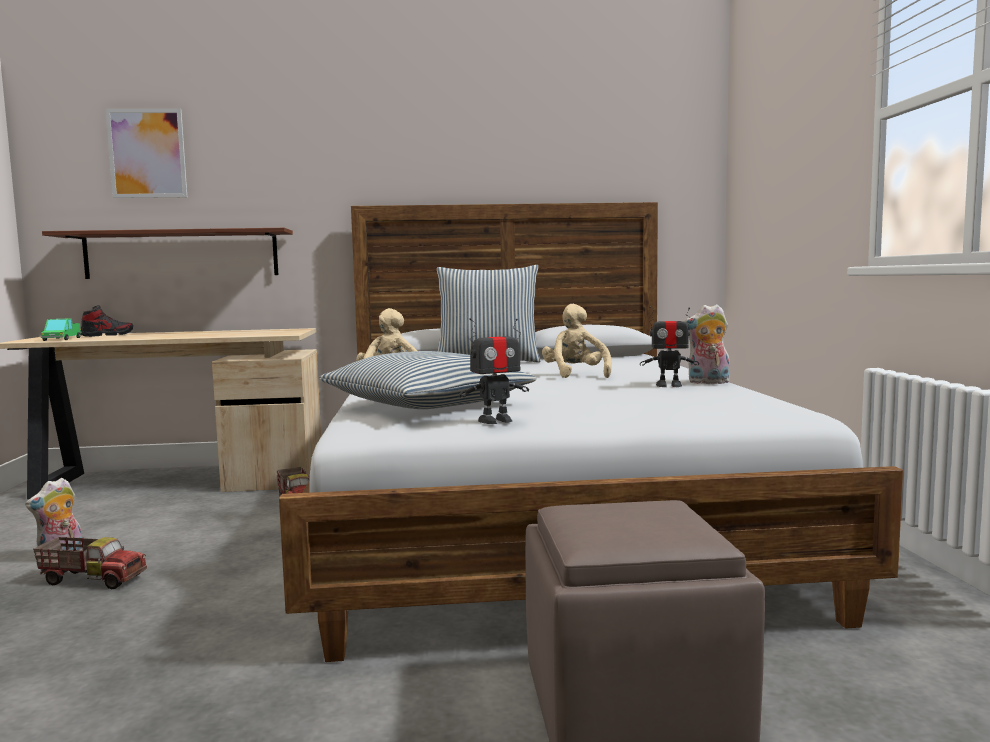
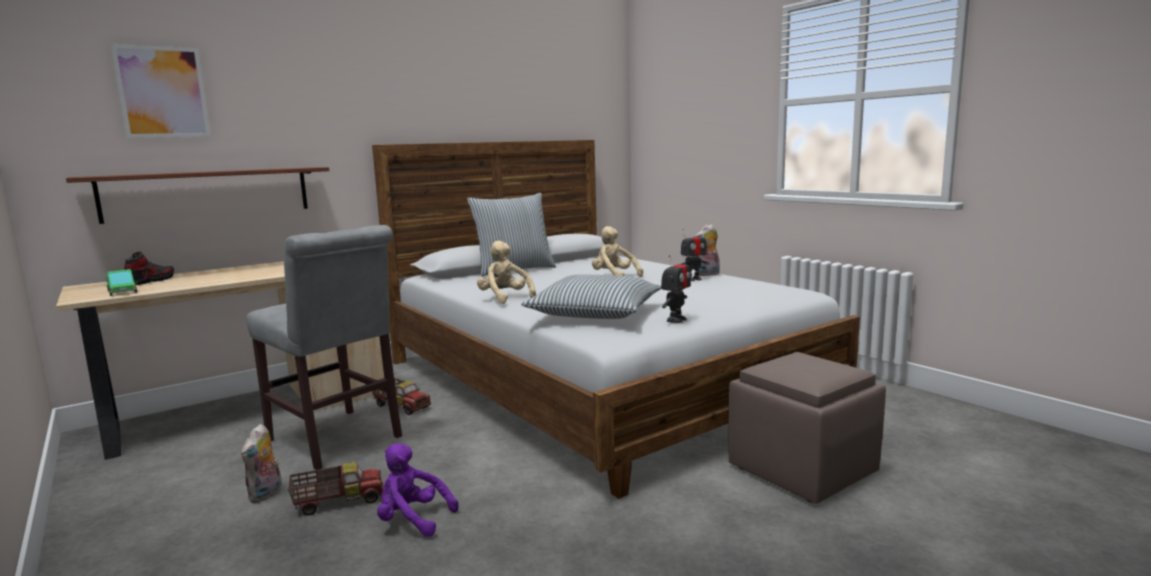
camera: 30 degrees left, 5 degrees up
(111, 616) = (413, 520): none -> purple plush toy
(192, 523) = (338, 441): none -> grey chair

